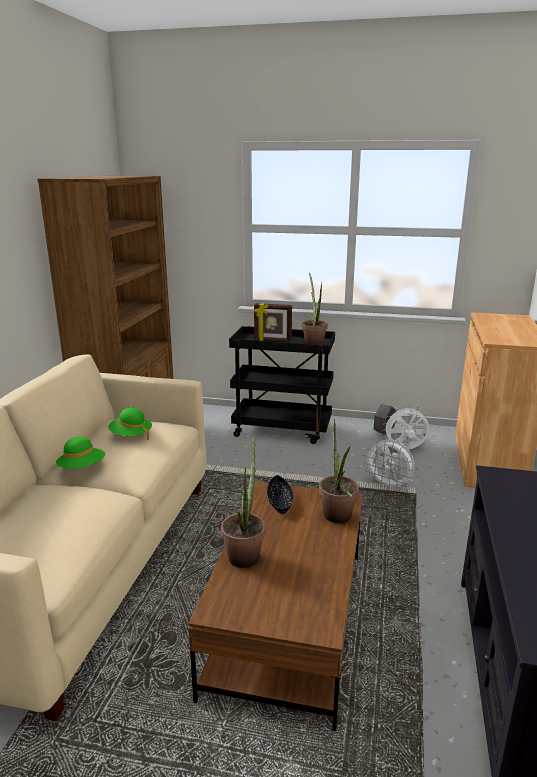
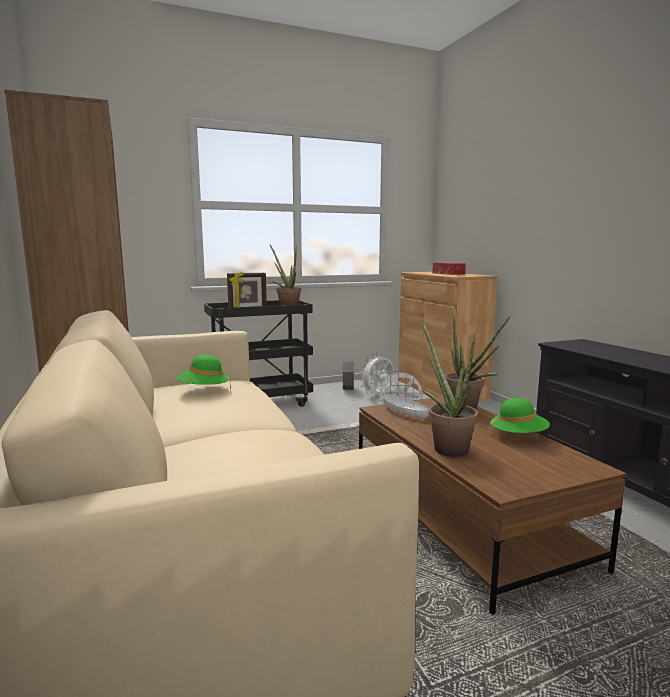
camera: 35 degrees left, 10 degrees down
(82, 468) = (195, 421): green hat -> green hat (518, 436)
(279, 501) = (405, 412): black bowl -> white bowl
(511, 328) = (448, 273): none -> tissue box

